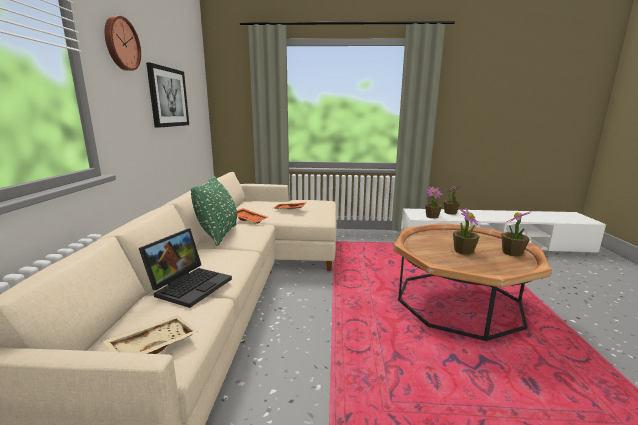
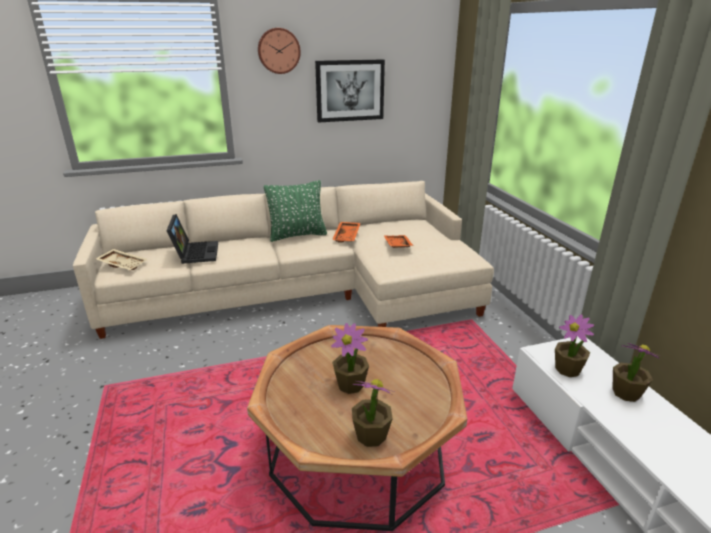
camera: 70 degrees right, 10 degrees up
(190, 285) = (195, 253): laptop -> laptop turned 105 degrees counterclockwise

